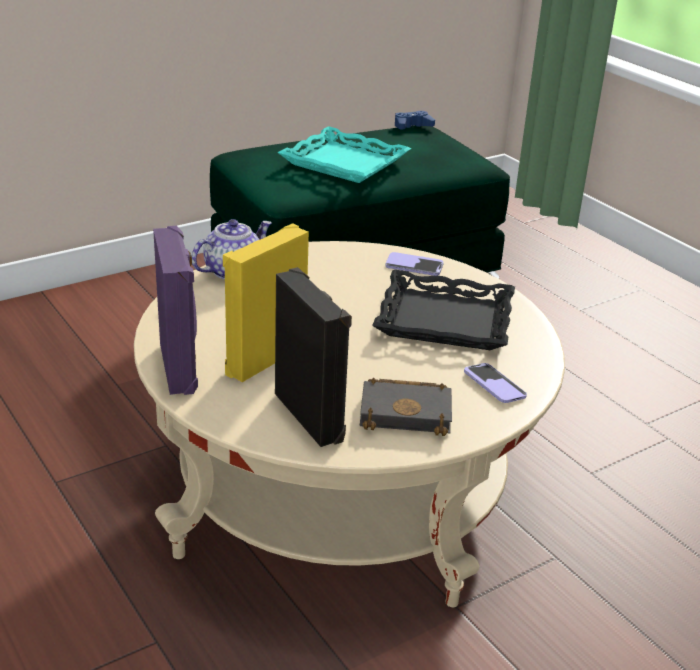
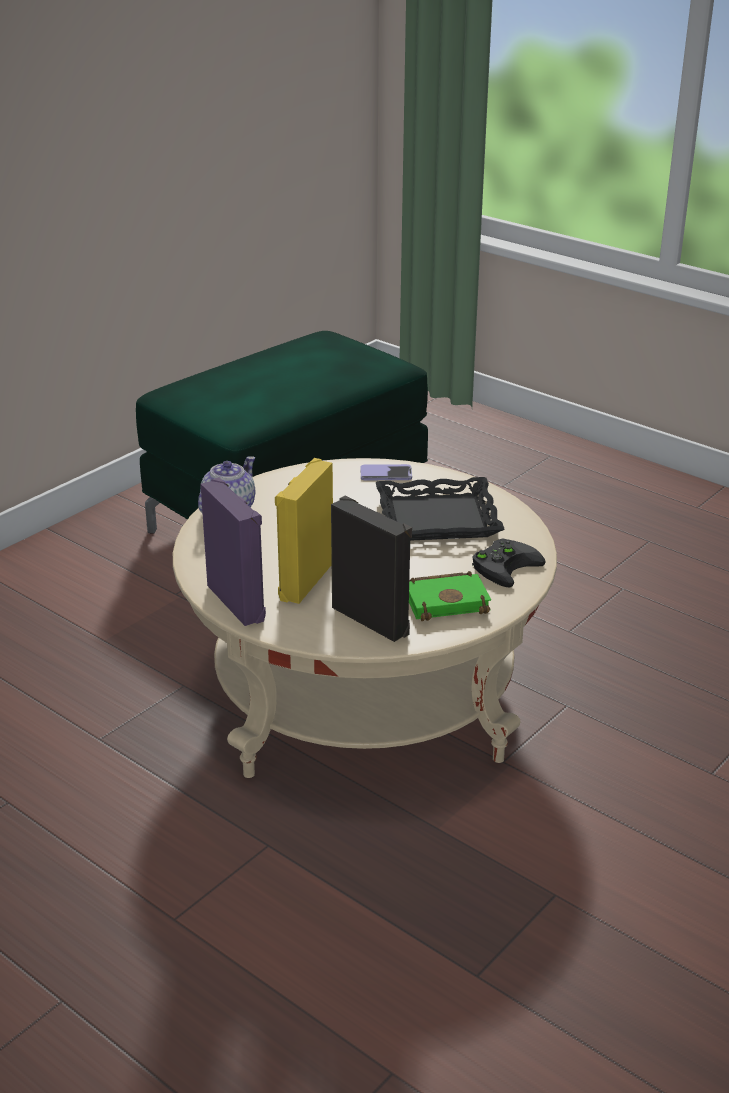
camera: 15 degrees left, 0 degrees up
(343, 163) = (273, 385): turquoise tray -> none
(408, 412) = (448, 600): black book -> green book
(412, 126) = (314, 334): blue game controller -> none
(494, 385) = (505, 565): phone -> black game controller

